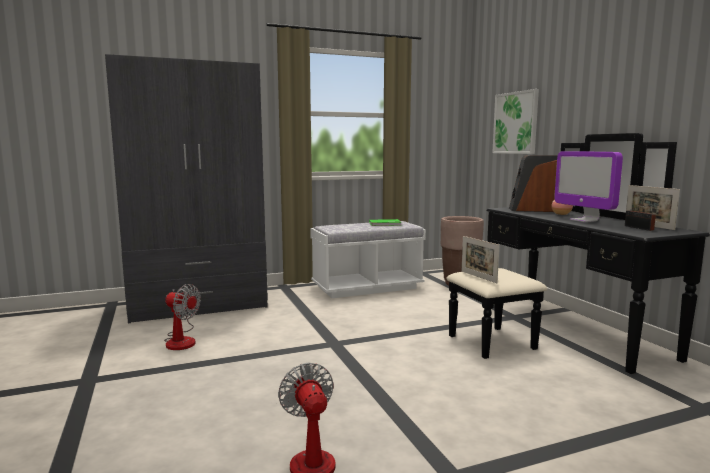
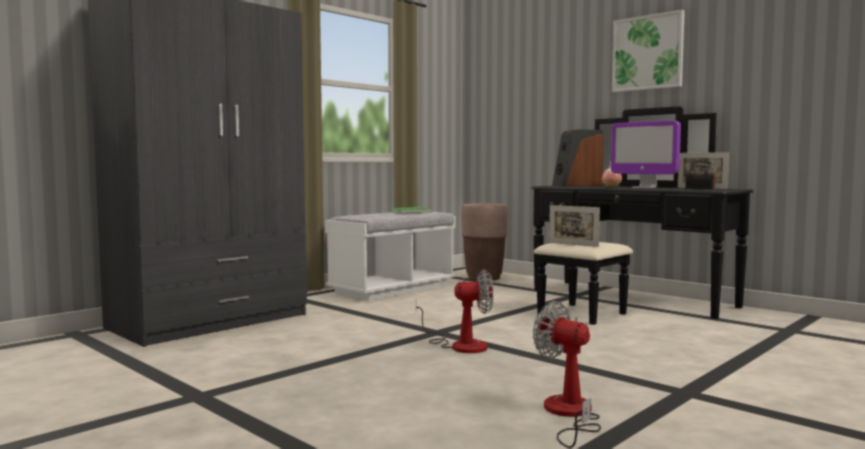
camera: 25 degrees left, 5 degrees down
(181, 340) = (252, 351): fan -> fan (460, 345)
(515, 123) = (532, 102): picture -> picture (647, 53)

